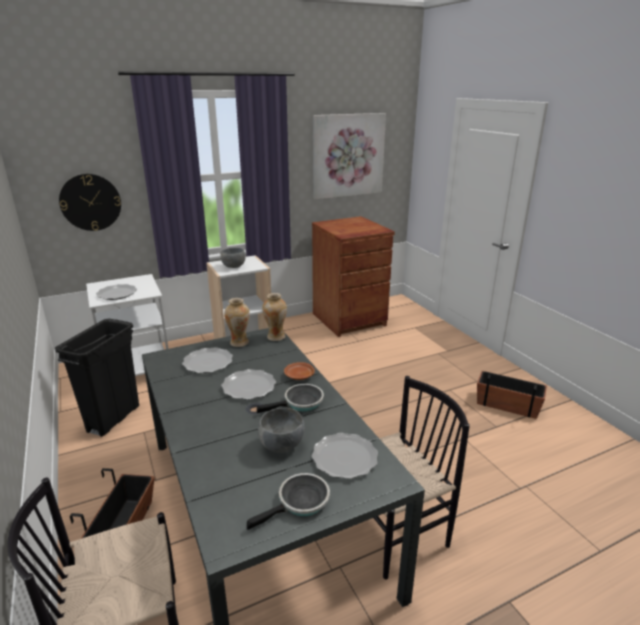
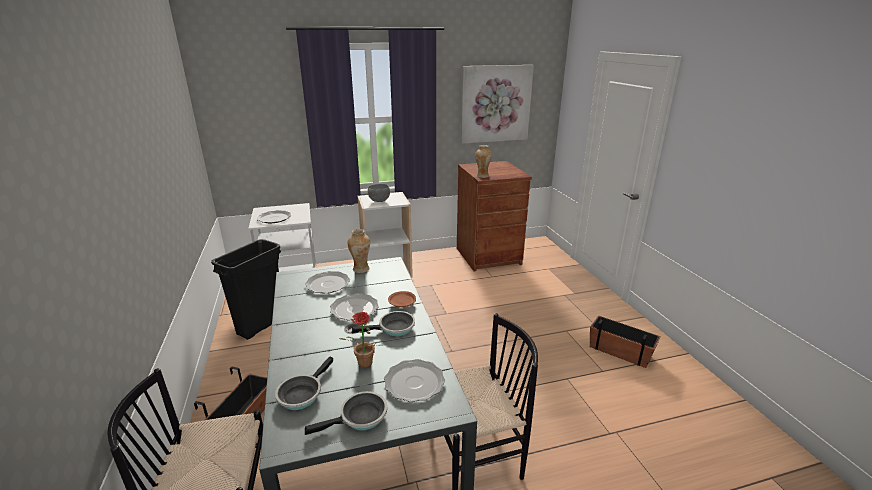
camera: 10 degrees right, 0 degrees up
(90, 202) = (261, 138): wall clock -> none
(225, 485) = (302, 393): none -> frying pan
(276, 337) = (394, 266): vase -> vase (482, 176)
(281, 445) = (362, 364): grey bowl -> potted plant

